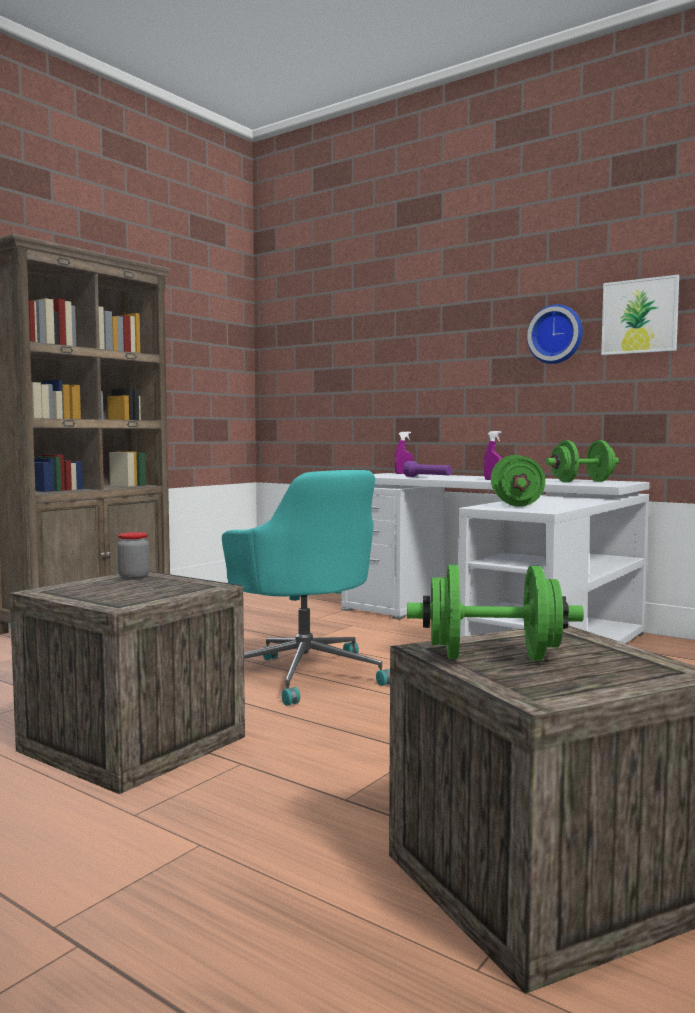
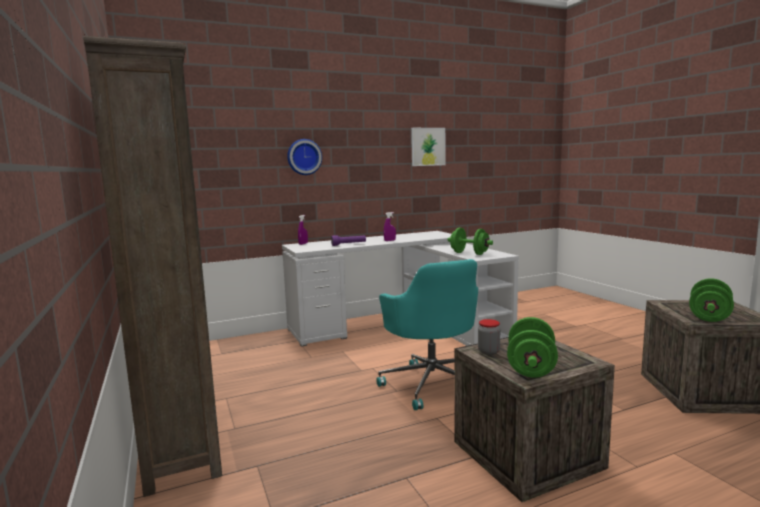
camera: 60 degrees left, 5 degrees up
(304, 674) = (432, 383): turquoise office chair -> turquoise office chair turned 75 degrees clockwise
(556, 334) = (387, 153): wall clock -> wall clock (304, 157)
(582, 482) = (426, 235): green dumbbell -> green dumbbell (531, 368)

